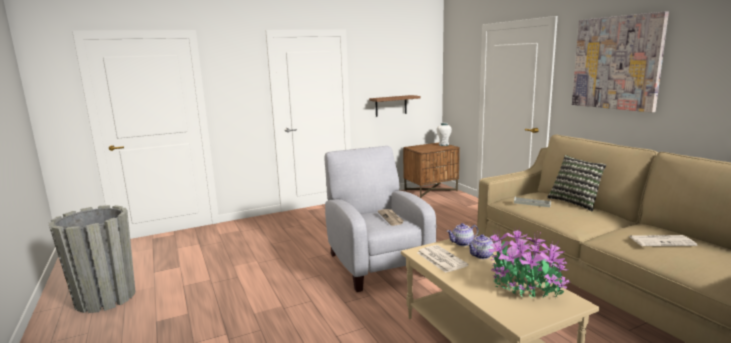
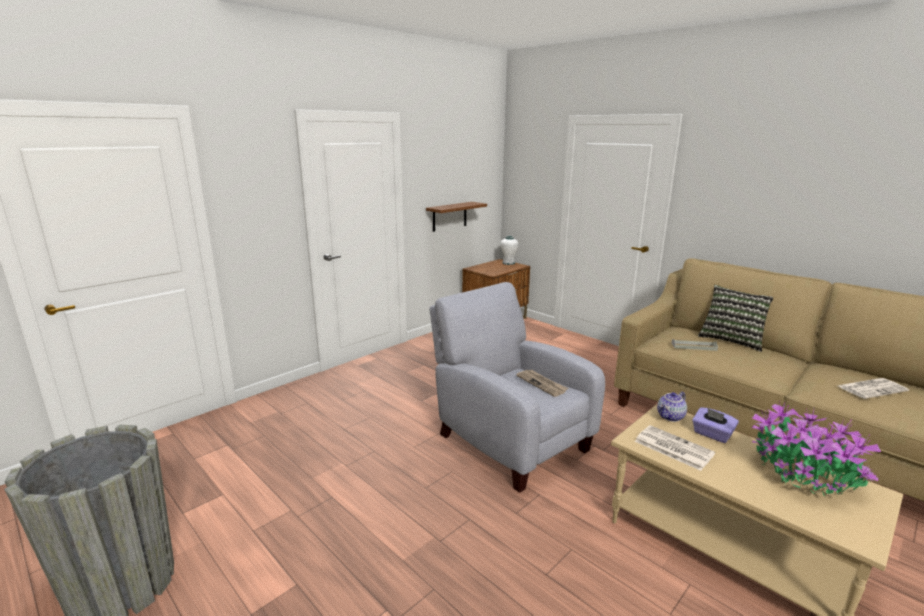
camera: 20 degrees left, 5 degrees up
(482, 256) = (712, 434): teapot -> purple tissue box
(616, 63) = (763, 176): picture -> none

